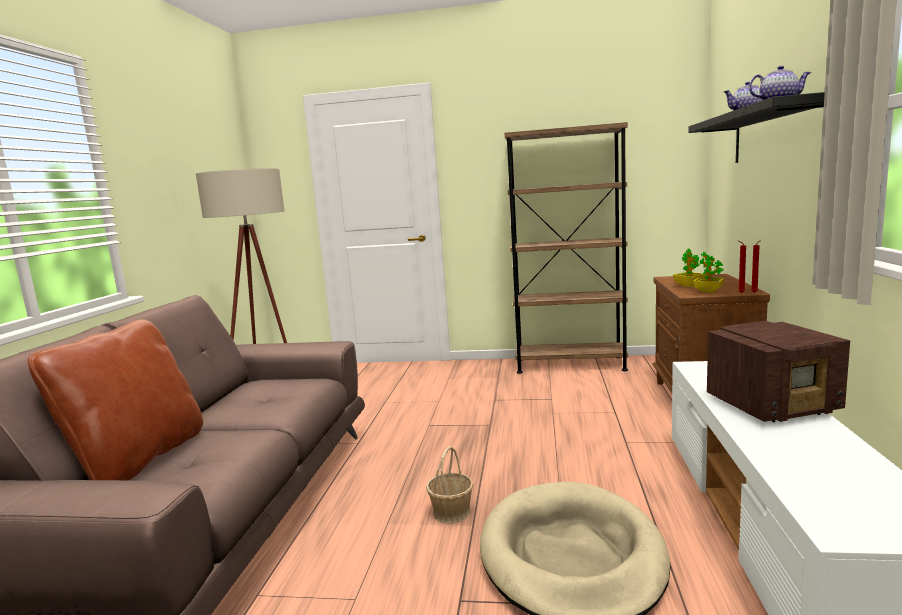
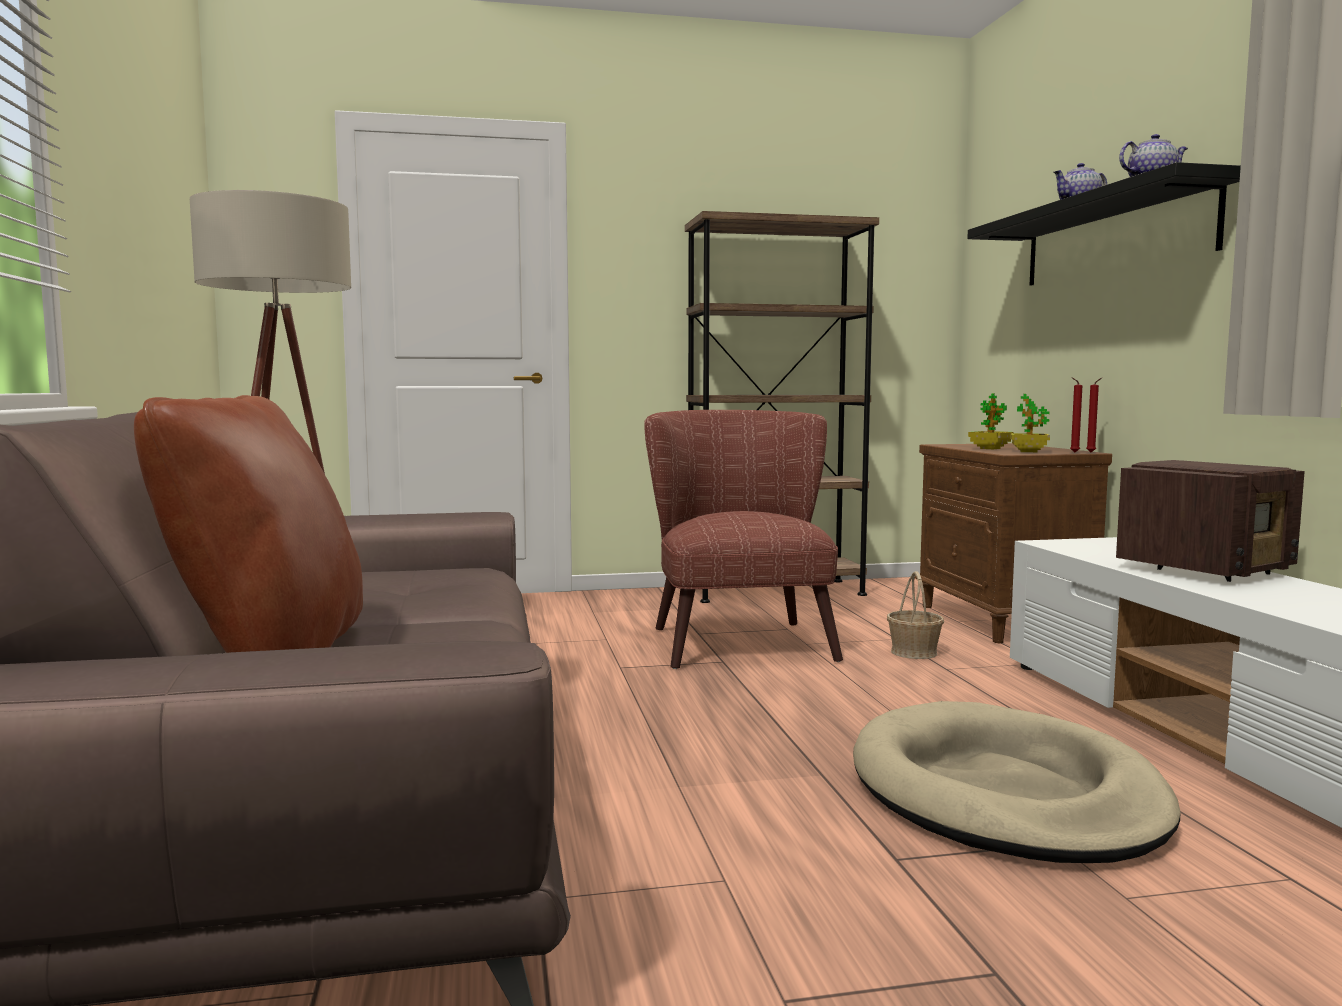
camera: 20 degrees left, 5 degrees down
(452, 512) = (772, 763): basket -> basket (914, 652)
(514, 406) = (737, 639): none -> brown armchair

